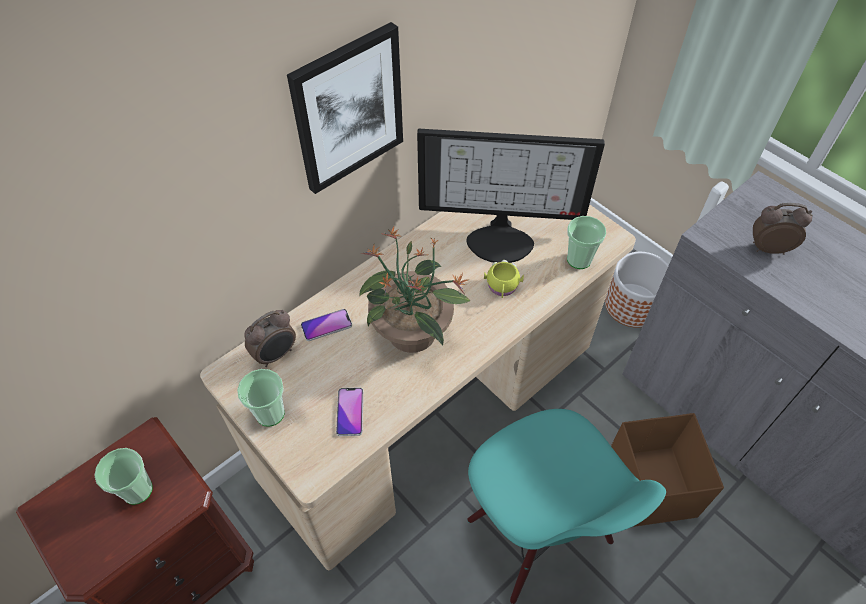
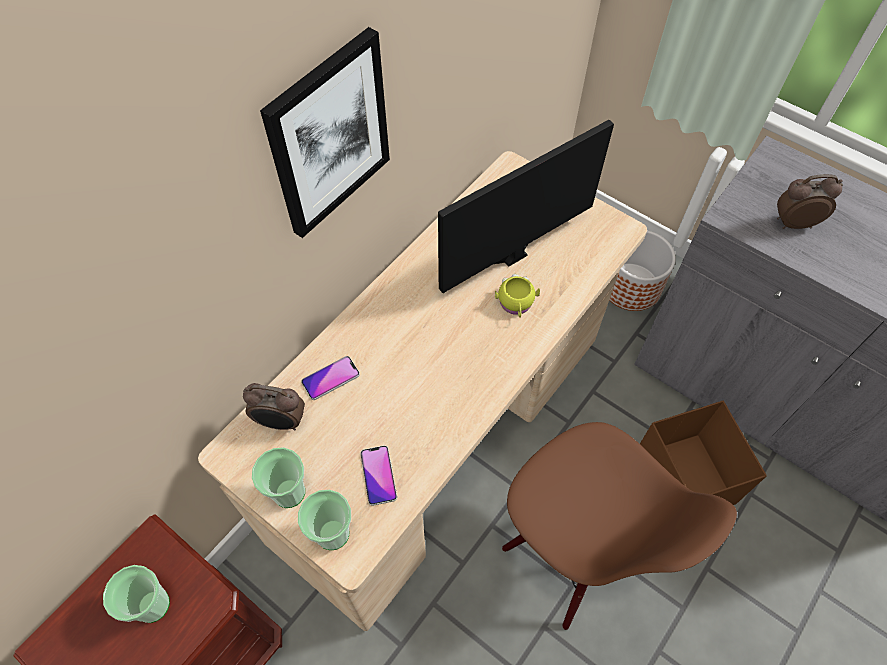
camera: 10 degrees left, 5 degrees up
(276, 355) = (281, 422): alarm clock -> alarm clock turned 60 degrees clockwise
(412, 333) = (429, 373): potted plant -> none
(501, 238) = (503, 247): monitor -> monitor turned 150 degrees clockwise
(537, 533) = (577, 549): turquoise chair -> brown chair
(579, 259) = (592, 260): cup -> cup (332, 533)

